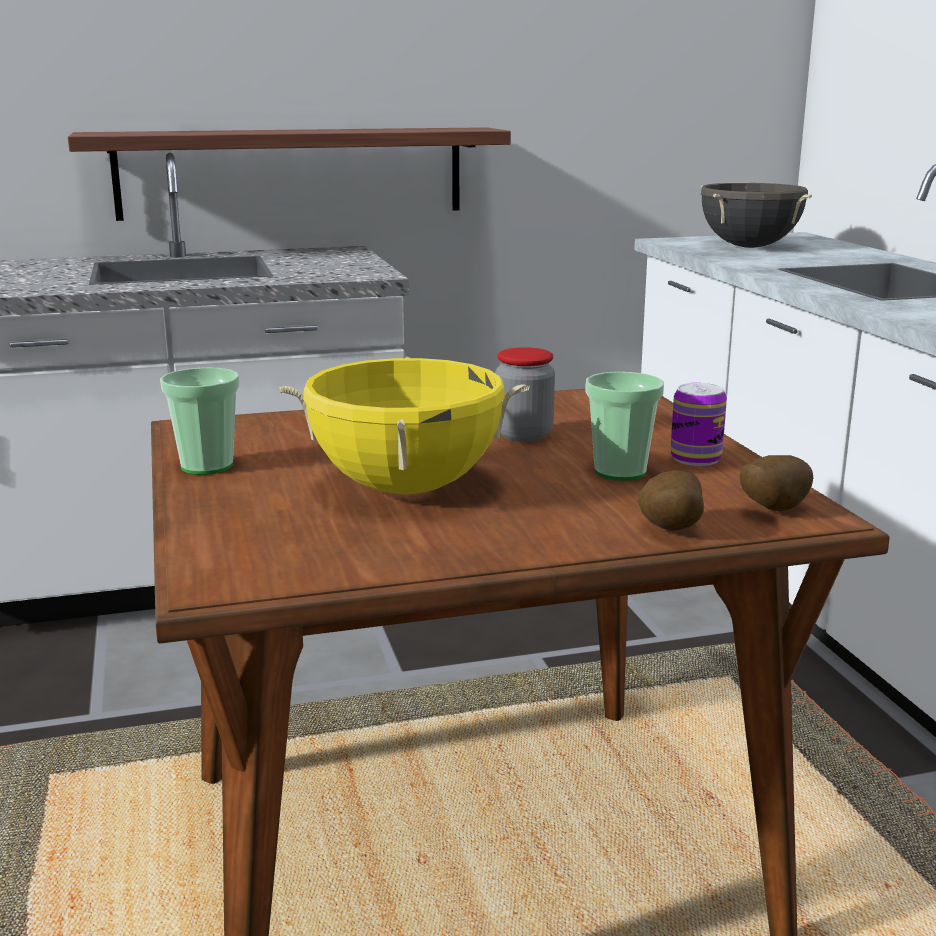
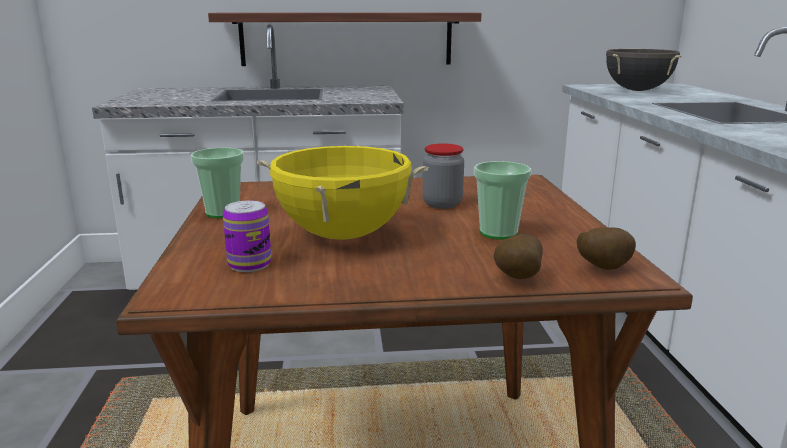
camera: 10 degrees right, 0 degrees up
(695, 458) = (557, 226): can -> can (249, 264)

